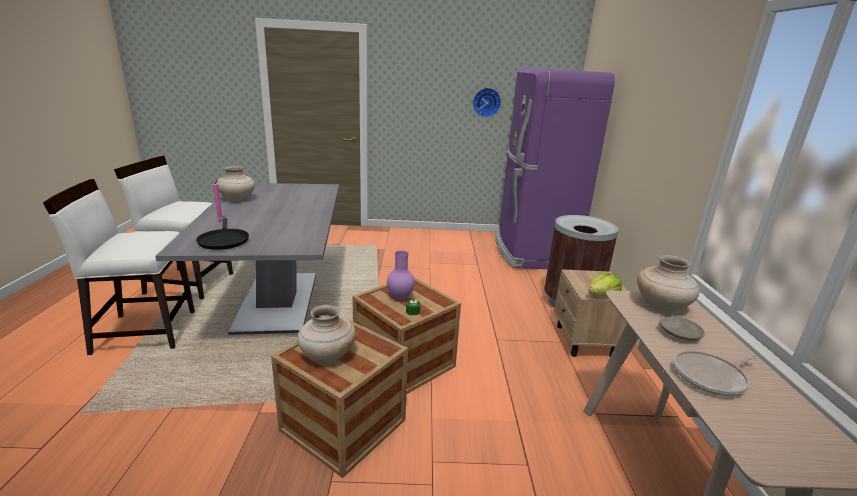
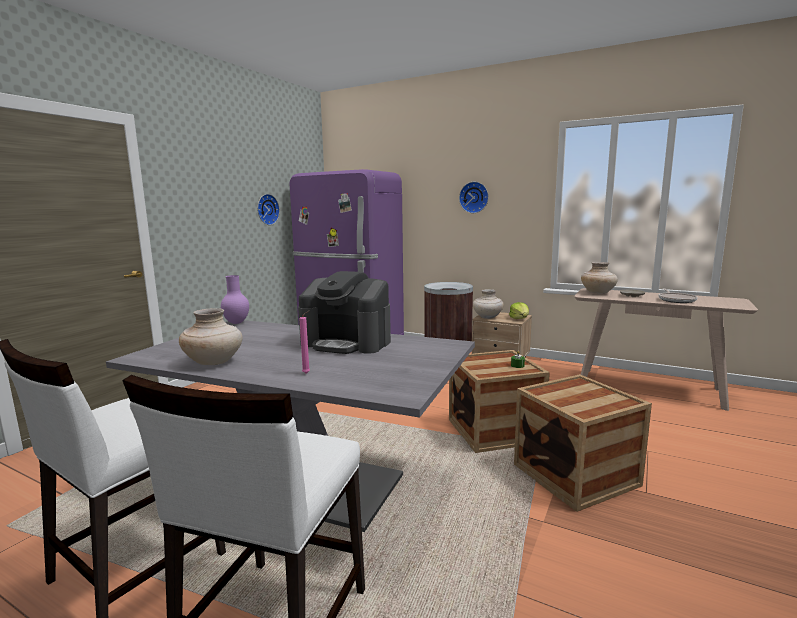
camera: 60 degrees left, 10 degrees down
(223, 241) = (395, 374): black frying pan -> none
(294, 218) = (347, 342): none -> coffee machine
(327, 355) = (584, 402): beige vase -> beige vase (487, 317)
(400, 298) = (490, 366): purple vase -> purple vase (236, 323)
(659, 118) = (474, 197): none -> wall clock

